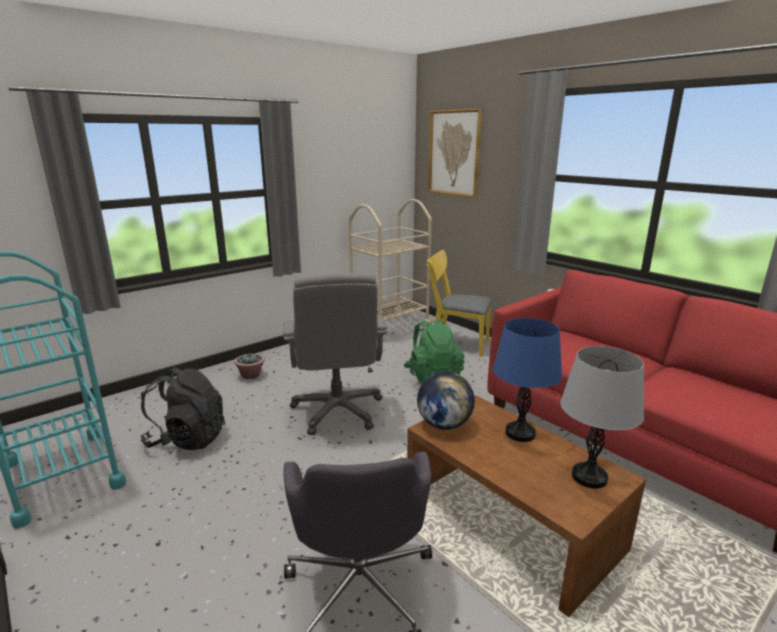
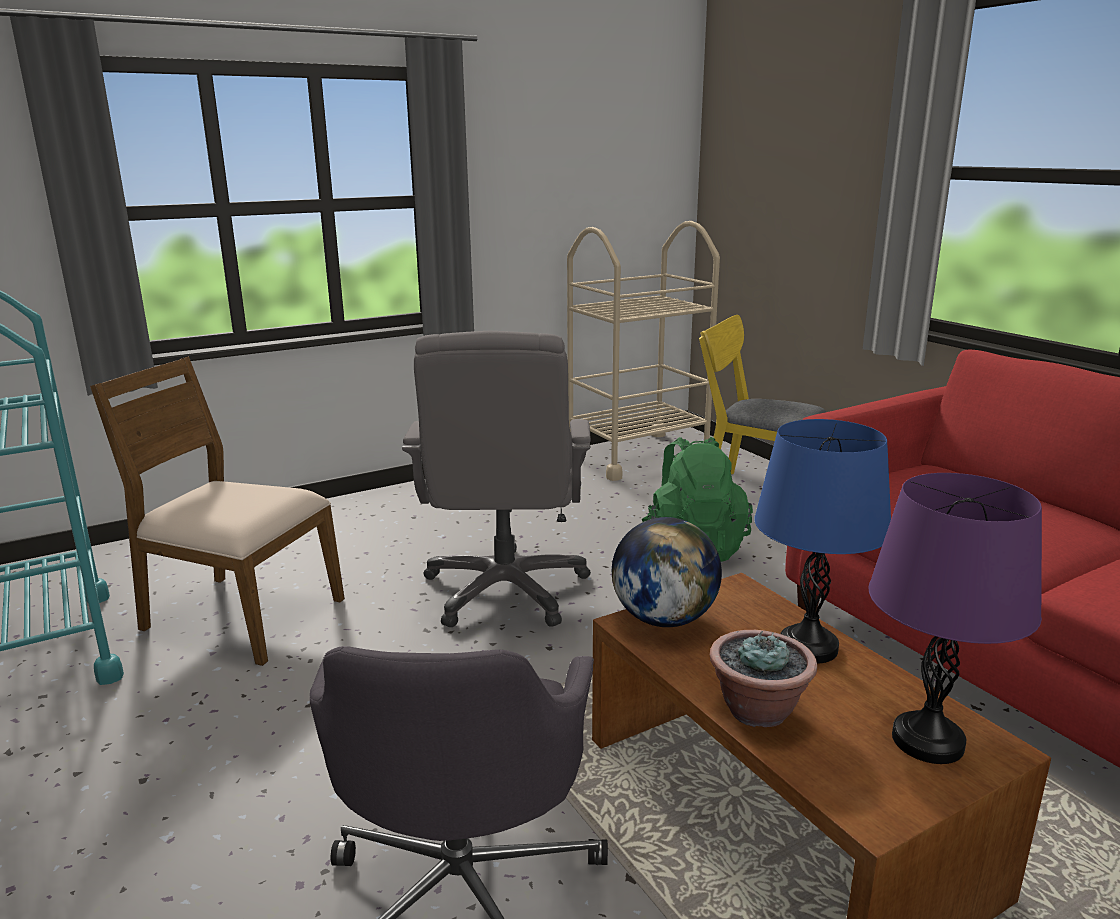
camera: 10 degrees right, 0 degrees up
(187, 439) = (240, 615): black backpack -> brown chair
(251, 375) = (373, 521): potted plant -> potted plant (757, 710)
(454, 153) = (768, 134): picture -> none
(589, 477) = (927, 741): grey table lamp -> purple table lamp

